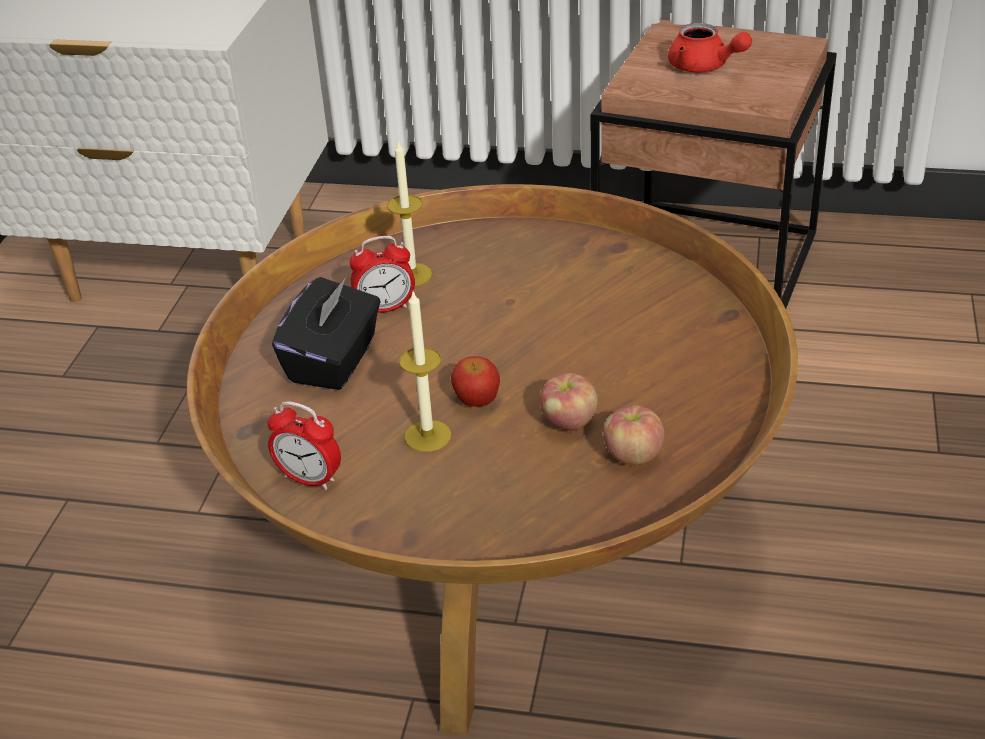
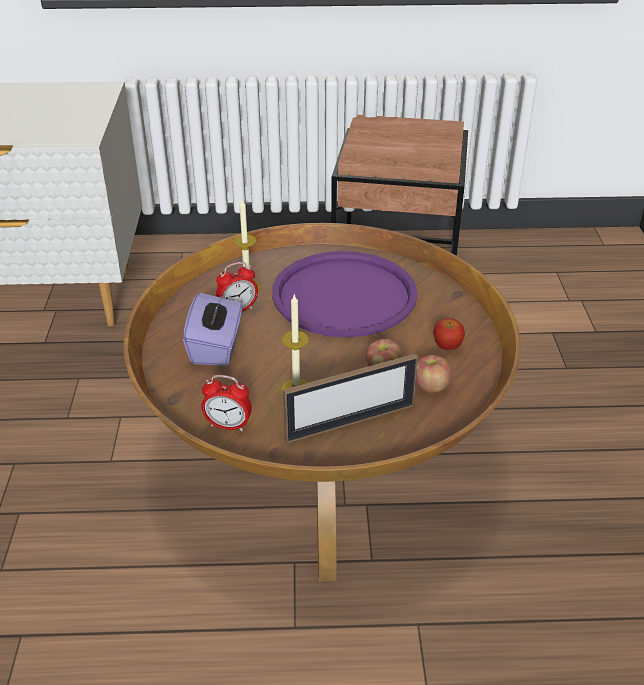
camera: 15 degrees left, 0 degrees up
(334, 361) = (216, 347): black tissue box -> purple tissue box
(476, 400) = (319, 363): apple -> apple (447, 346)
(490, 496) = (350, 422): none -> picture frame
(552, 300) = (344, 295): none -> purple tray
(704, 67) = (396, 143): red teapot -> none

